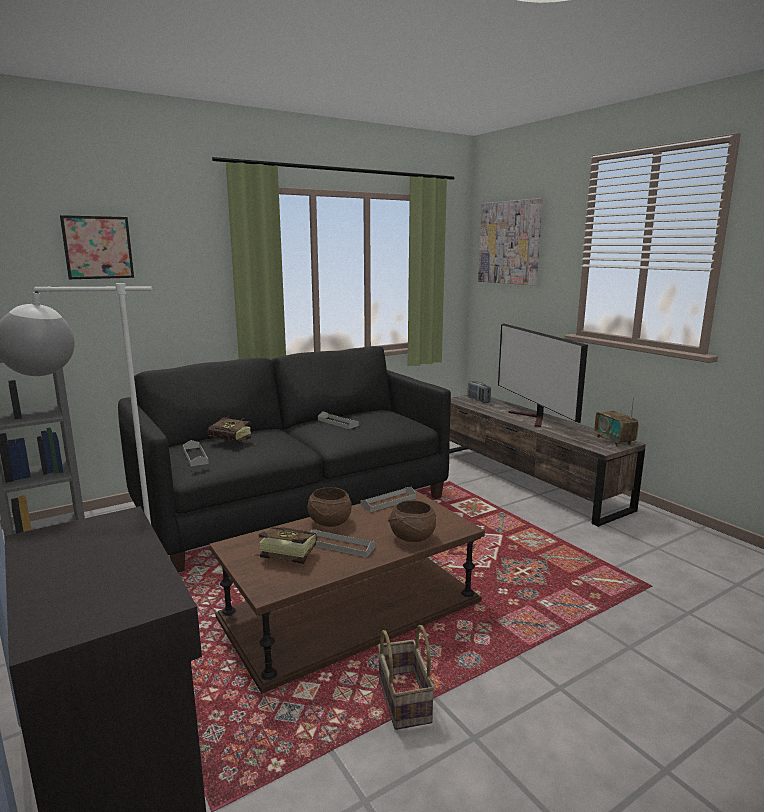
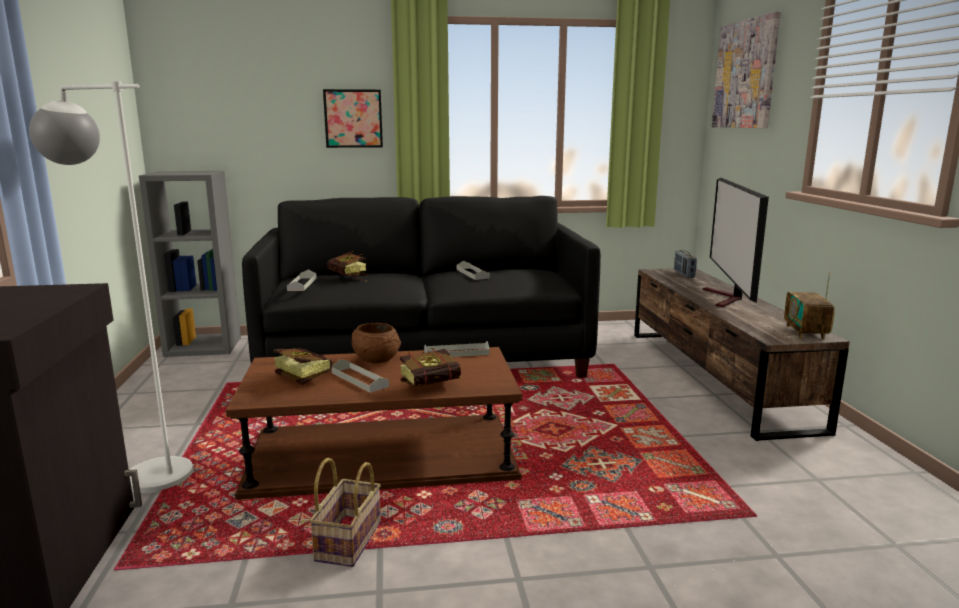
camera: 25 degrees right, 0 degrees up
(98, 247) = (267, 81): picture -> picture (353, 118)
(411, 537) = (436, 385): brown bowl -> book

